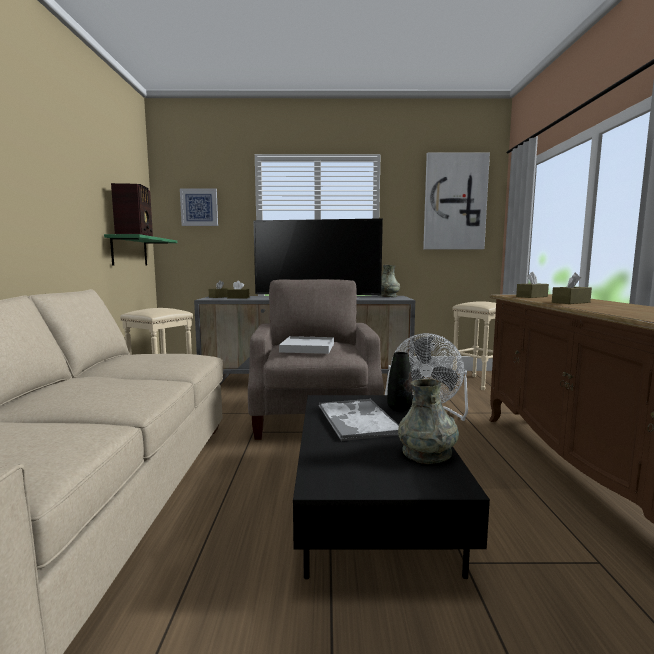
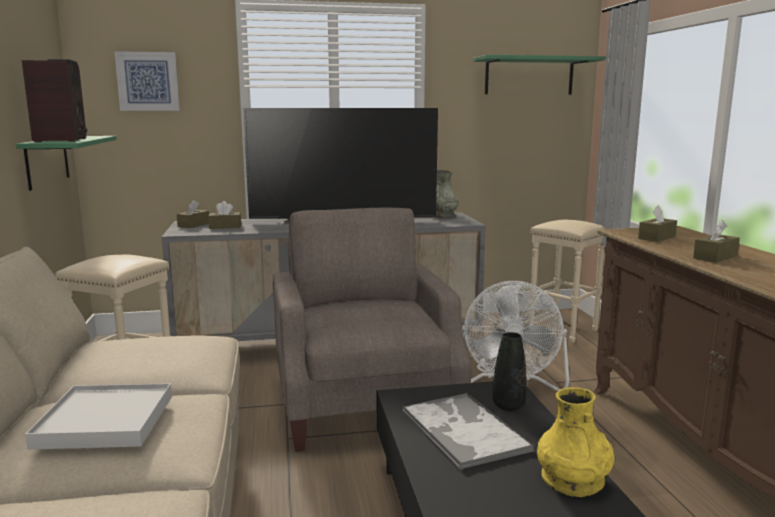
camera: 10 degrees left, 5 degrees up
(308, 348) = (361, 316): white tray -> white tray (106, 421)
(427, 453) = (572, 479): grey vase -> yellow vase
(455, 202) = (529, 76): picture -> green shelf

